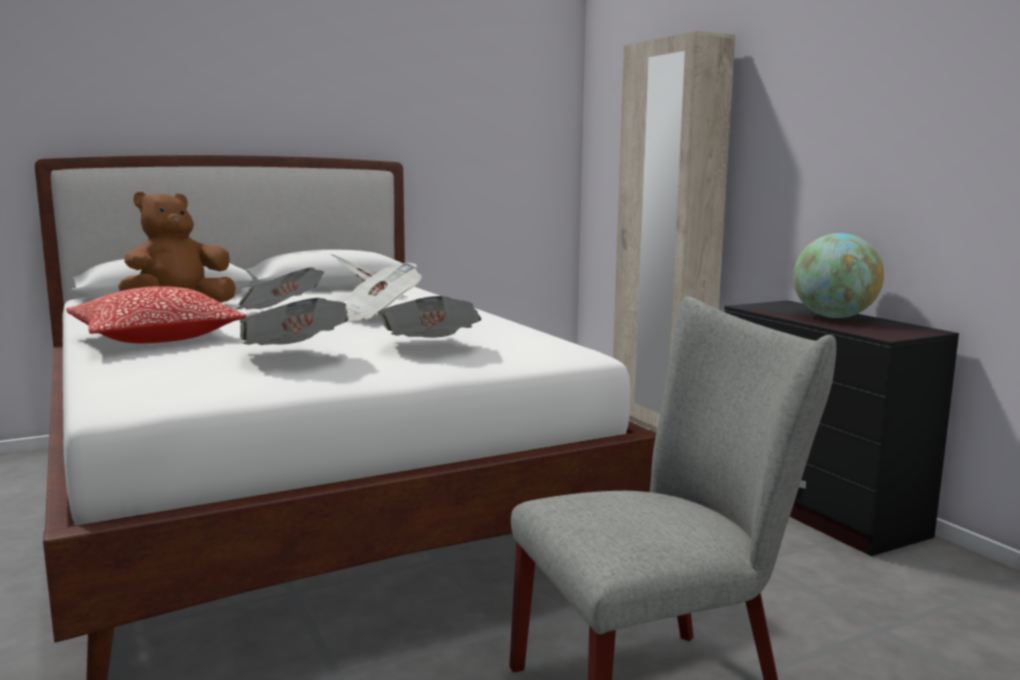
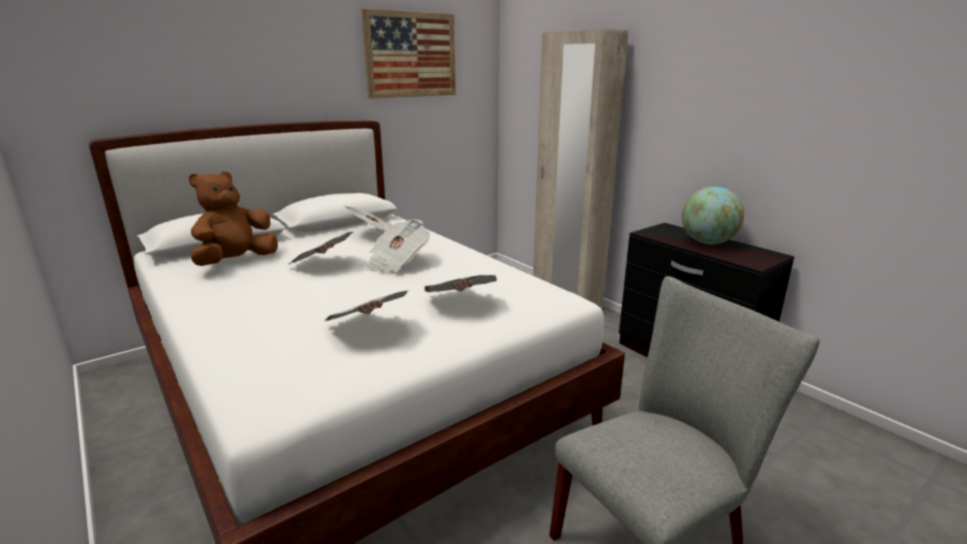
camera: 10 degrees left, 10 degrees up
(156, 338) = (241, 309): pillow -> none
(454, 81) = (411, 55): none -> picture

